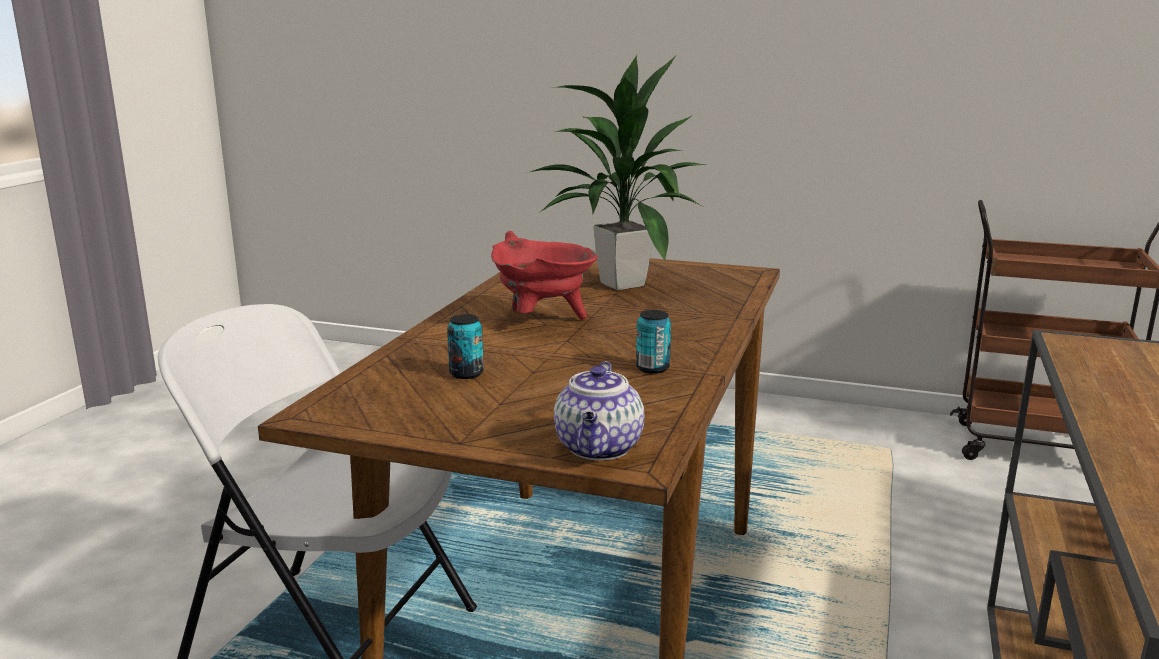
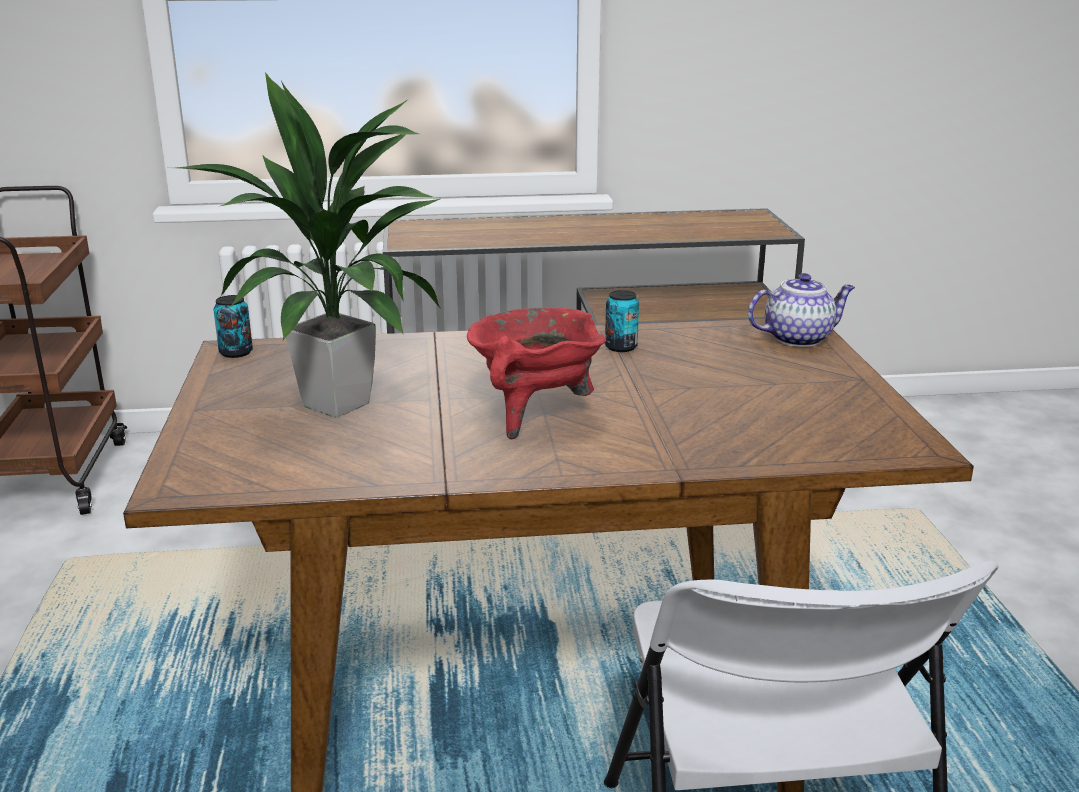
camera: 115 degrees left, 5 degrees up
(466, 373) = (734, 412): can -> can (236, 352)

